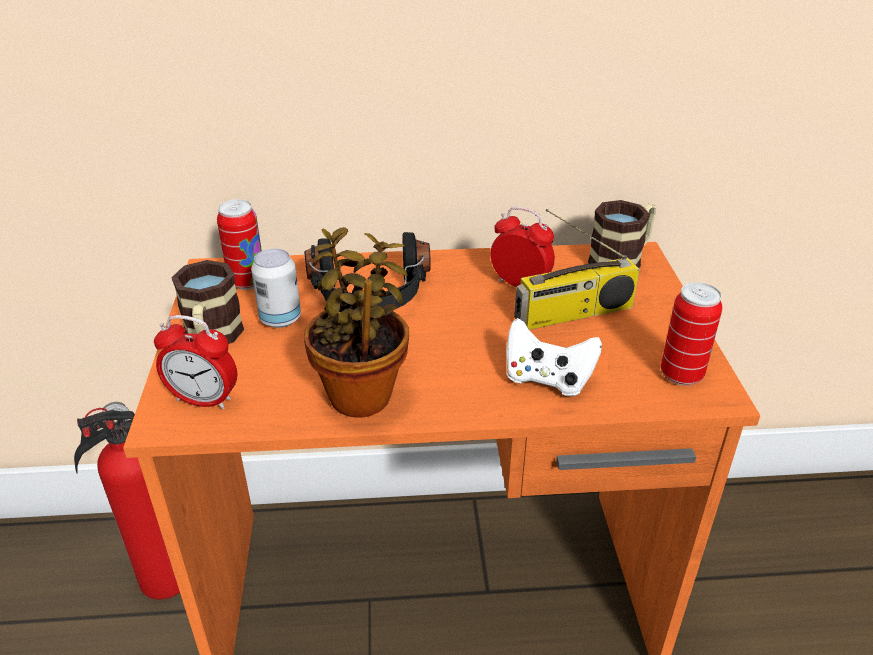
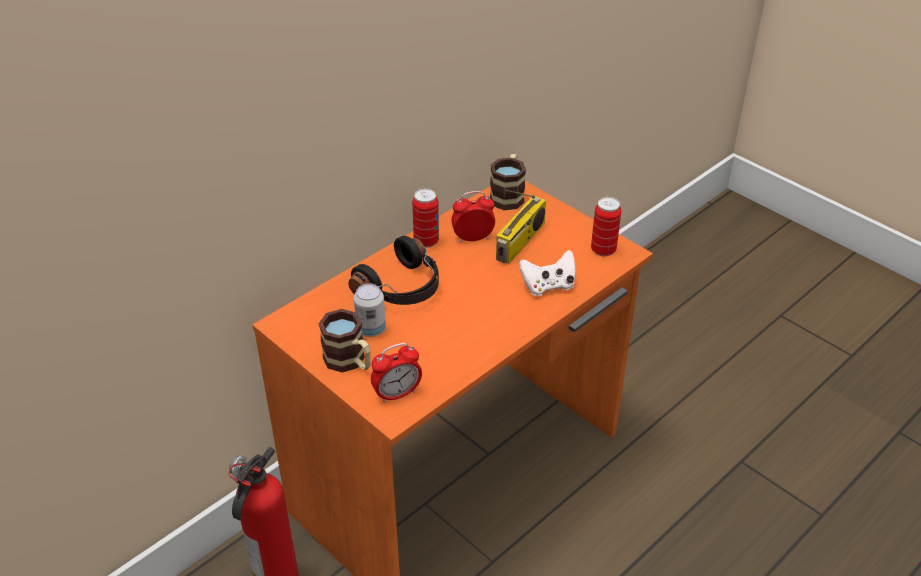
camera: 40 degrees left, 5 degrees up
(247, 282) = (316, 318): can -> can (426, 241)
(362, 392) = (471, 342): potted plant -> none

